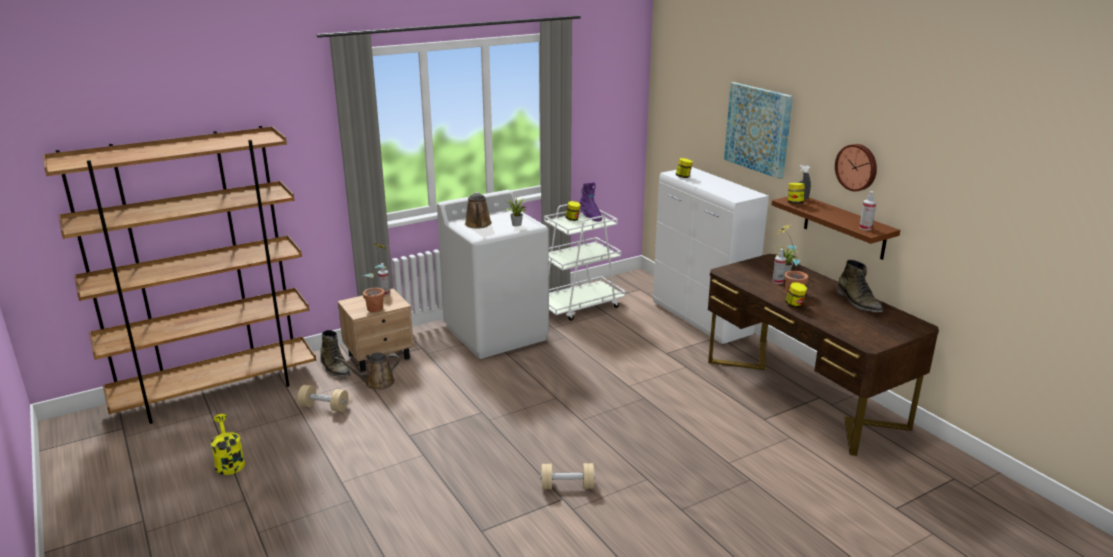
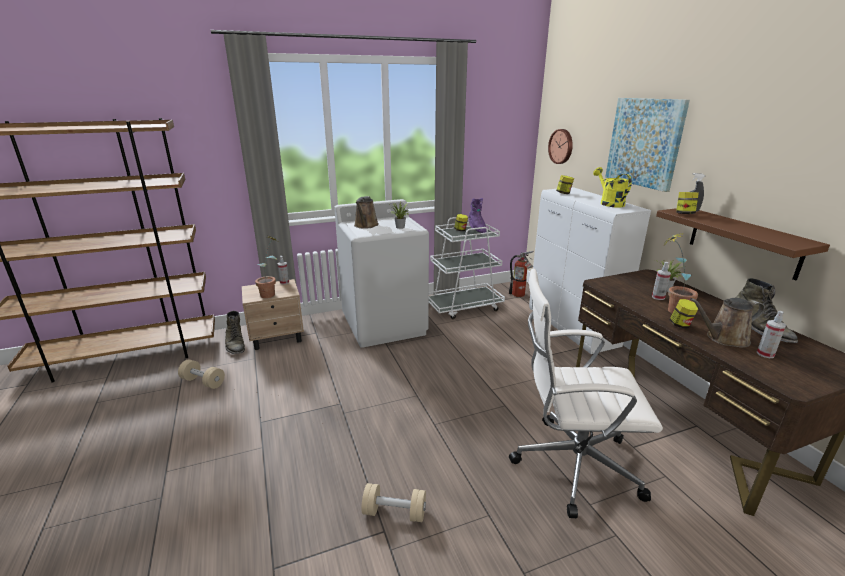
camera: 10 degrees right, 0 degrees up
(229, 462) = (82, 432): yellow watering can -> yellow watering can (609, 203)
(376, 383) = (261, 362): brown watering can -> brown watering can (724, 338)
(640, 287) = (520, 295): none -> fire extinguisher
(711, 437) = (571, 464): none -> white office chair
(857, 167) = (770, 171): wall clock -> wall clock (561, 146)
(865, 228) = (781, 240): spray bottle -> spray bottle (765, 354)

